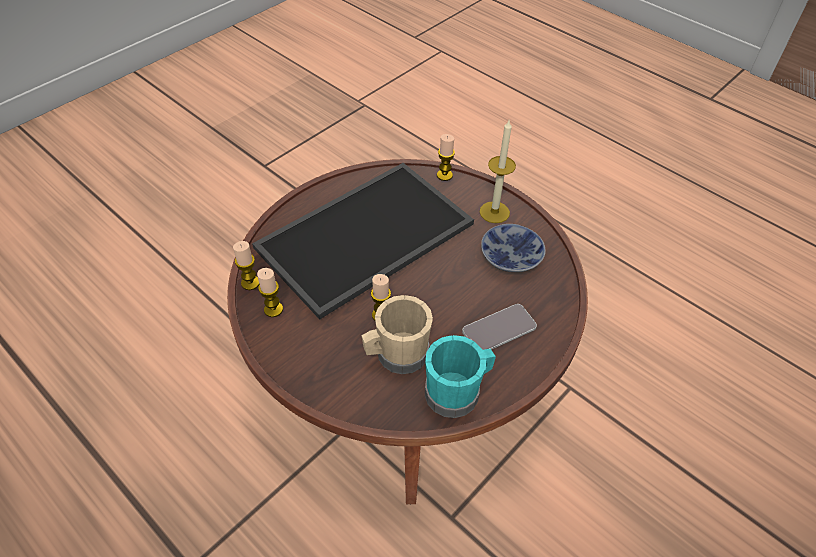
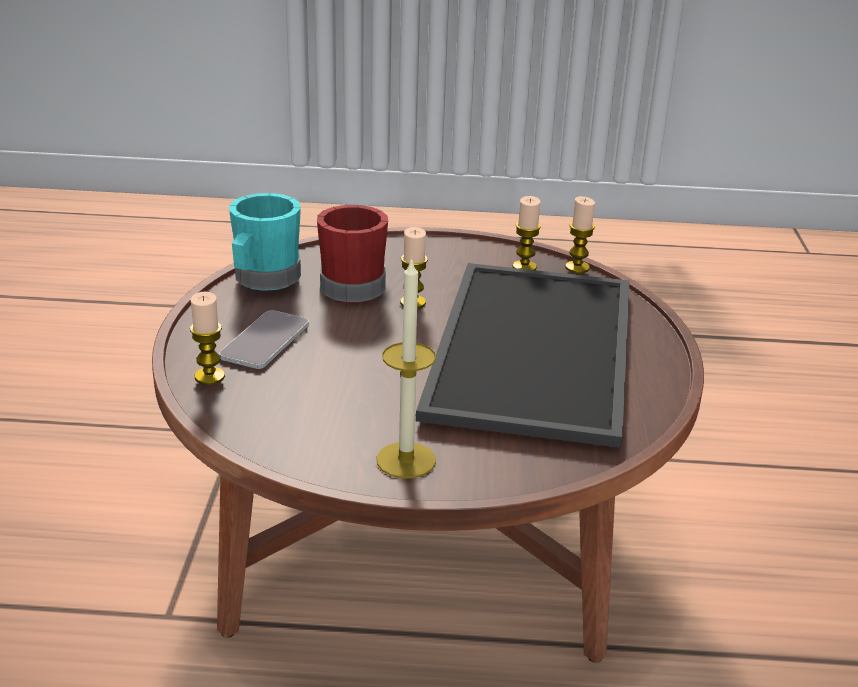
camera: 140 degrees right, 20 degrees down
(396, 355) = (357, 285): beige mug -> red mug
(444, 175) = (544, 467): candle -> candle (209, 376)
(512, 259) = (316, 413): bowl -> none

